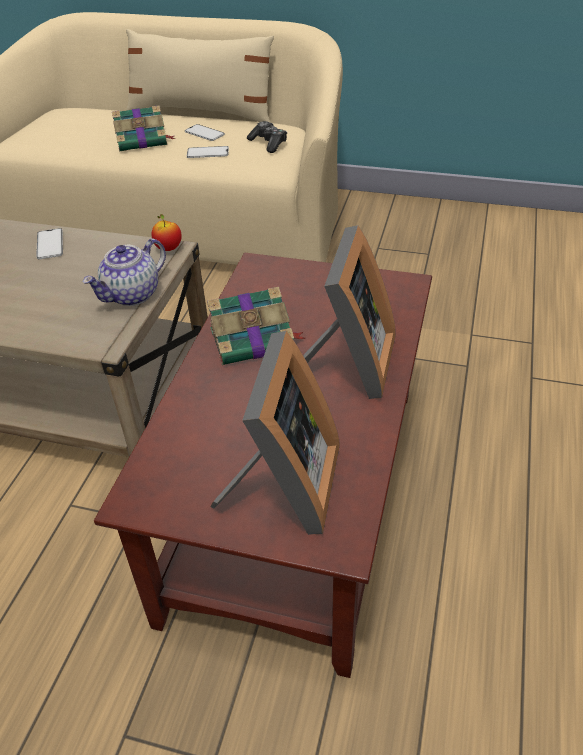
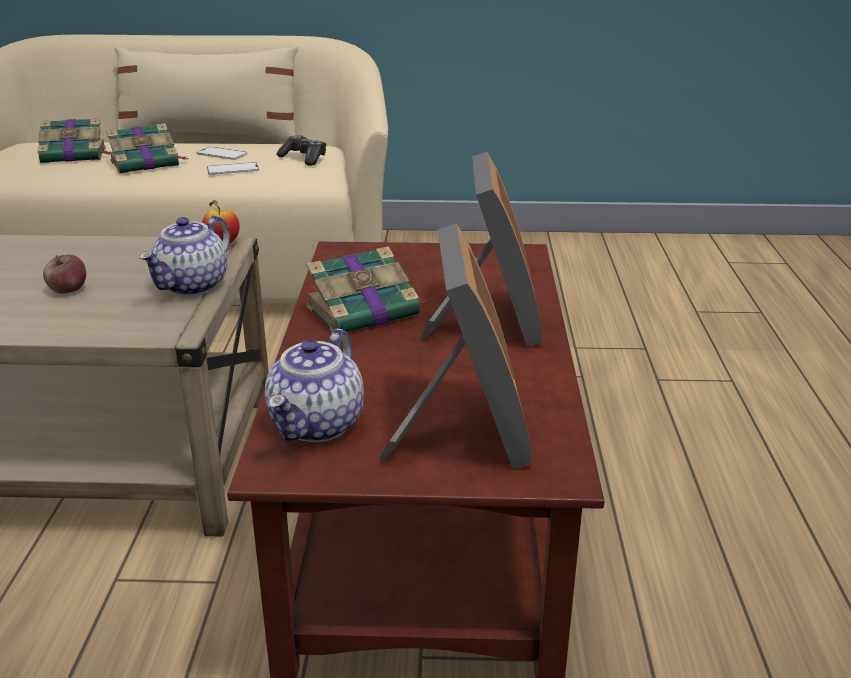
camera: 15 degrees left, 15 degrees down
(42, 289) = (68, 290): none -> apple
(50, 244) = (62, 251): phone -> none
(92, 127) = (75, 155): none -> book
(177, 462) = (317, 425): none -> teapot

